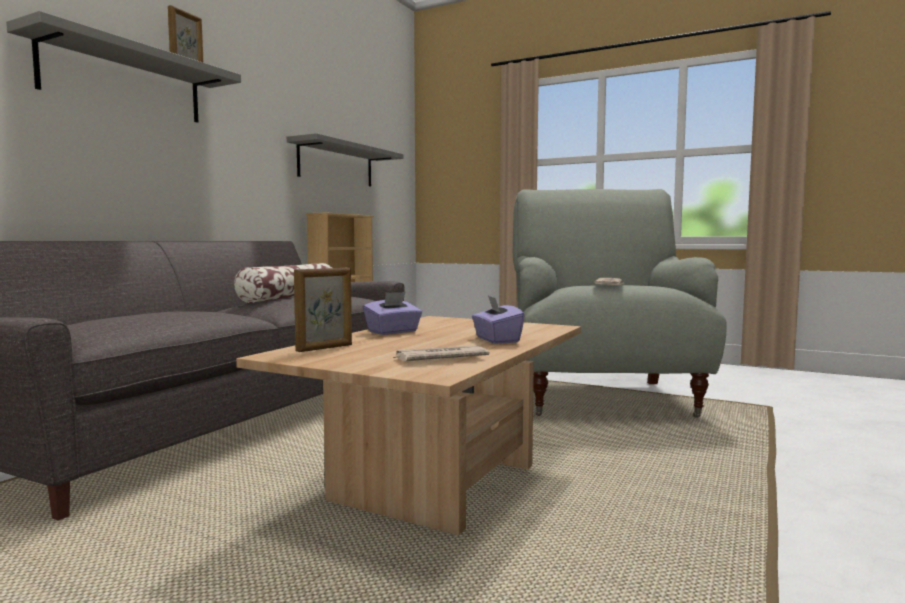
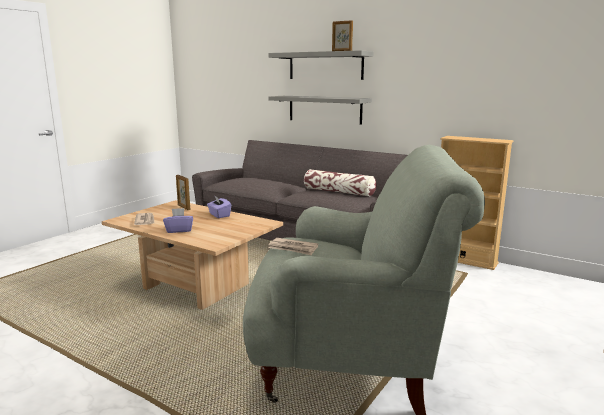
camera: 95 degrees right, 10 degrees up
(336, 164) = (496, 92): grey shelf -> grey shelf (324, 109)

